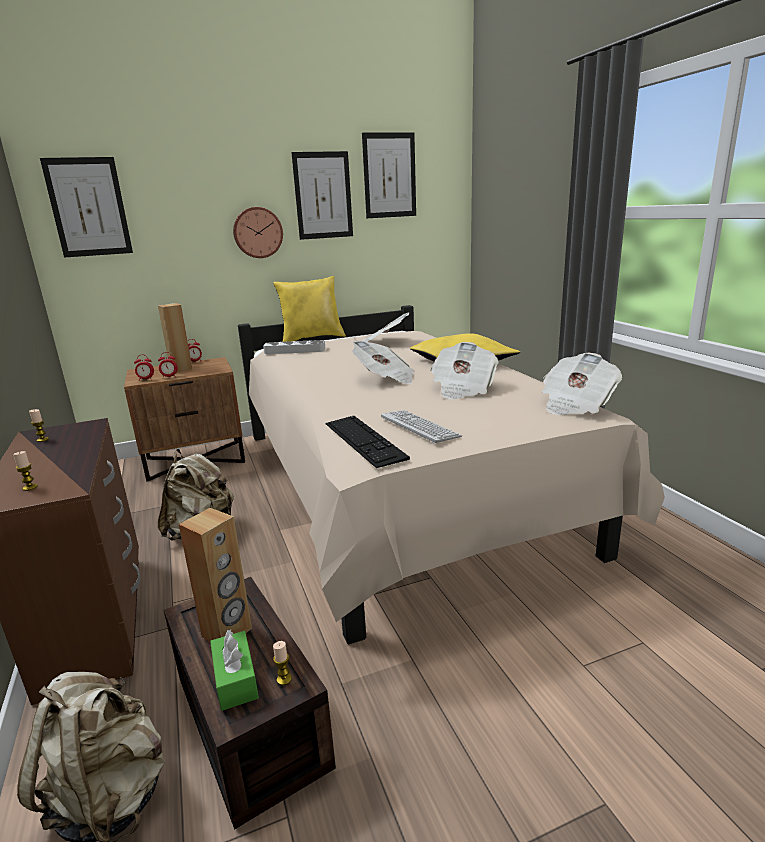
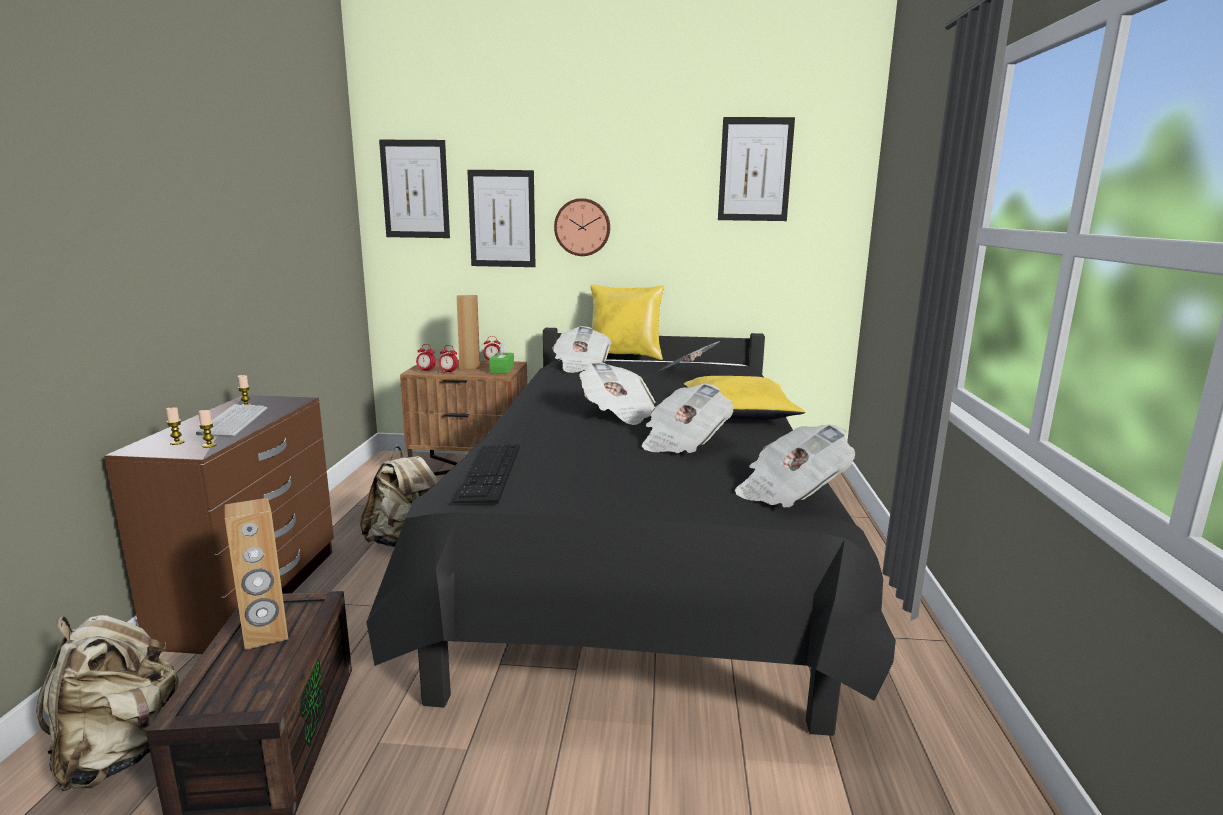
camera: 25 degrees right, 5 degrees down
(235, 679) = (223, 679): green tissue box -> green tissue box (502, 370)
(284, 679) = (257, 696): candle -> candle (209, 445)
(295, 351) = (580, 366): grey tray -> newspaper
(323, 195) = (665, 190): picture -> picture (502, 219)
(398, 491) = (639, 560): beige bed -> black bed
(419, 427) = (564, 473): keyboard -> keyboard (234, 422)

